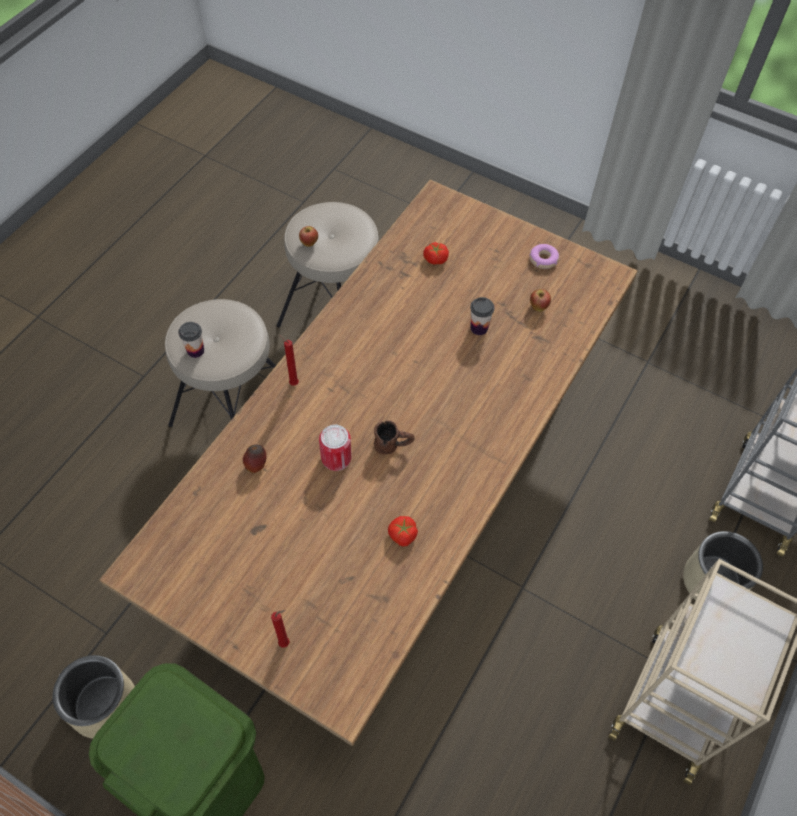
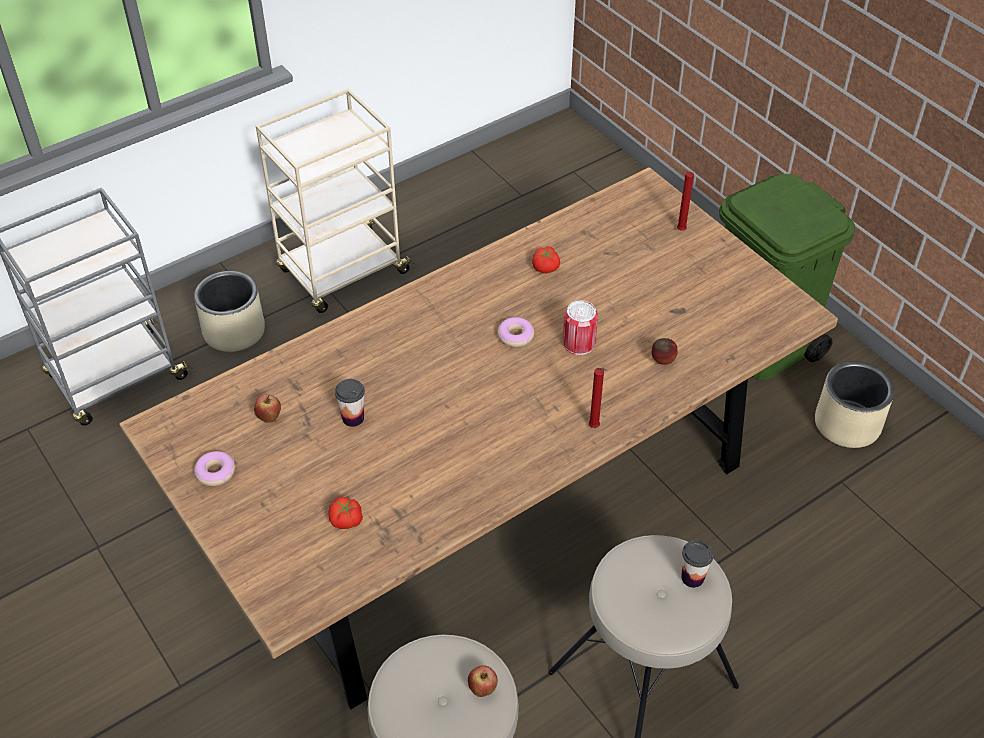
camera: 155 degrees left, 10 degrees down
(393, 445) = (515, 336): brown mug -> donut

